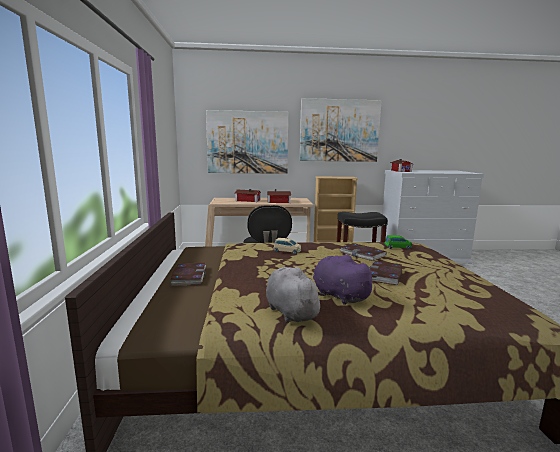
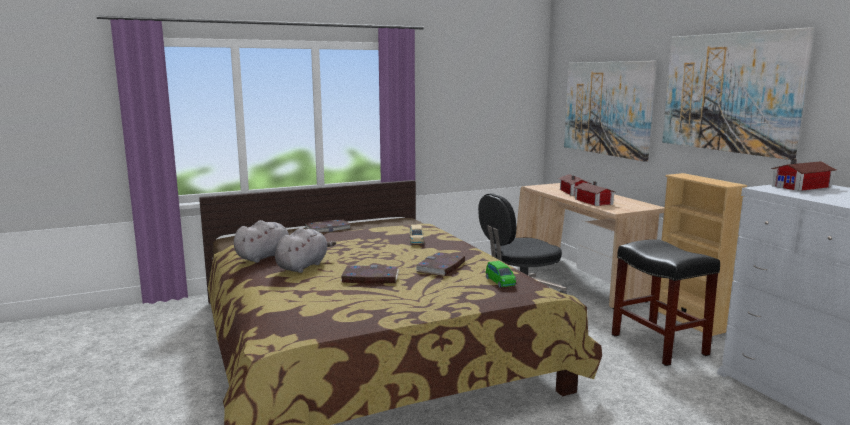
camera: 70 degrees right, 0 degrees up
(338, 295) = (303, 266): purple plush toy -> grey plush toy

